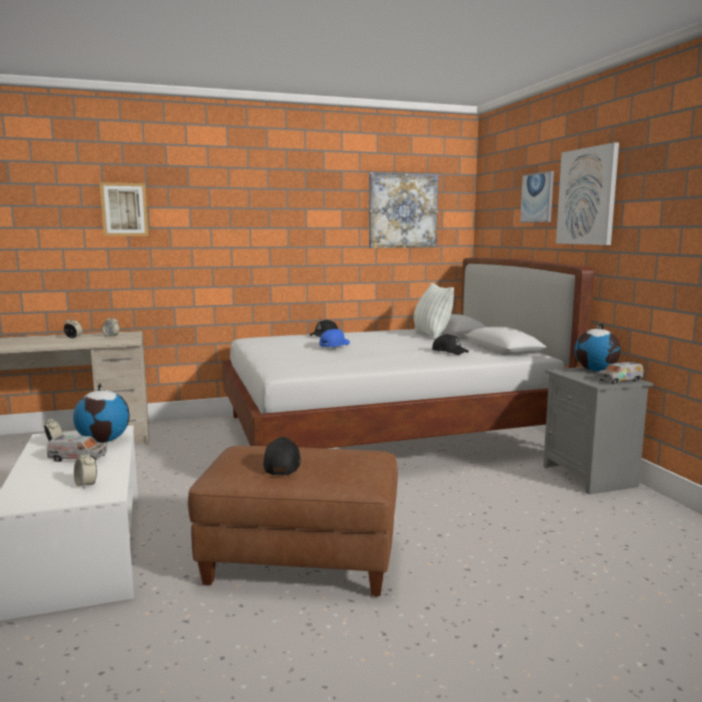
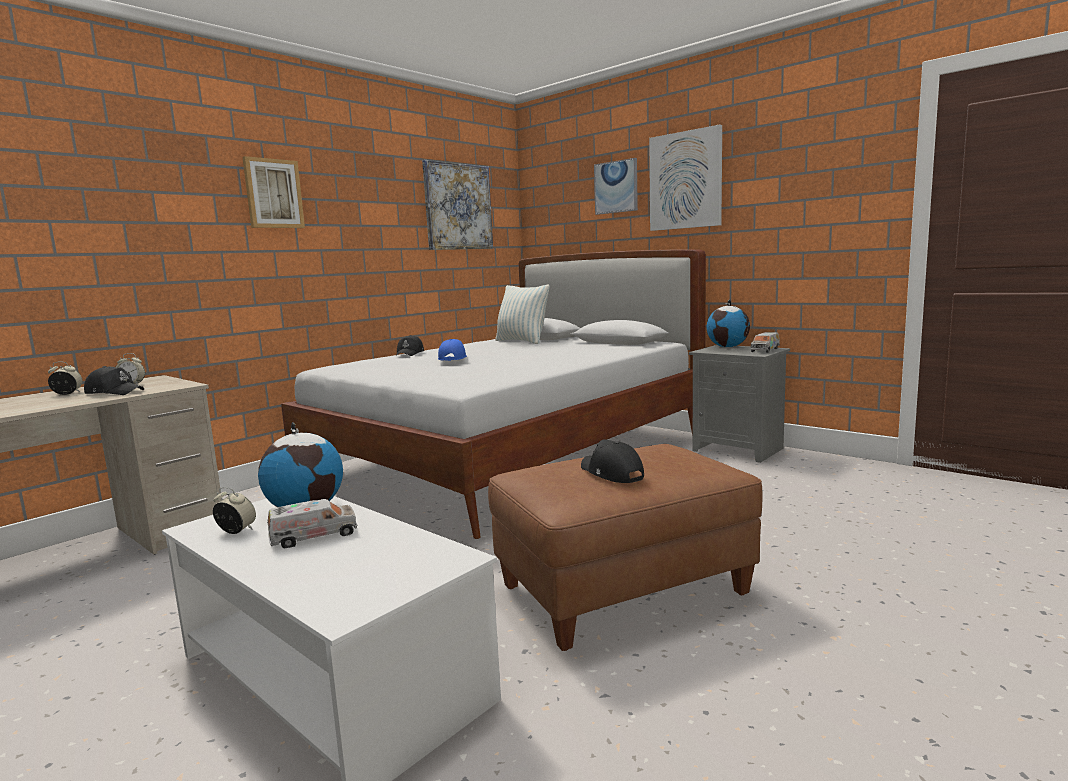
camera: 30 degrees left, 0 degrees up
(86, 485) = (402, 558): alarm clock -> none
(124, 209) = (117, 194): picture -> picture (273, 194)
(449, 351) = (582, 349): black cap -> black cap (114, 392)

